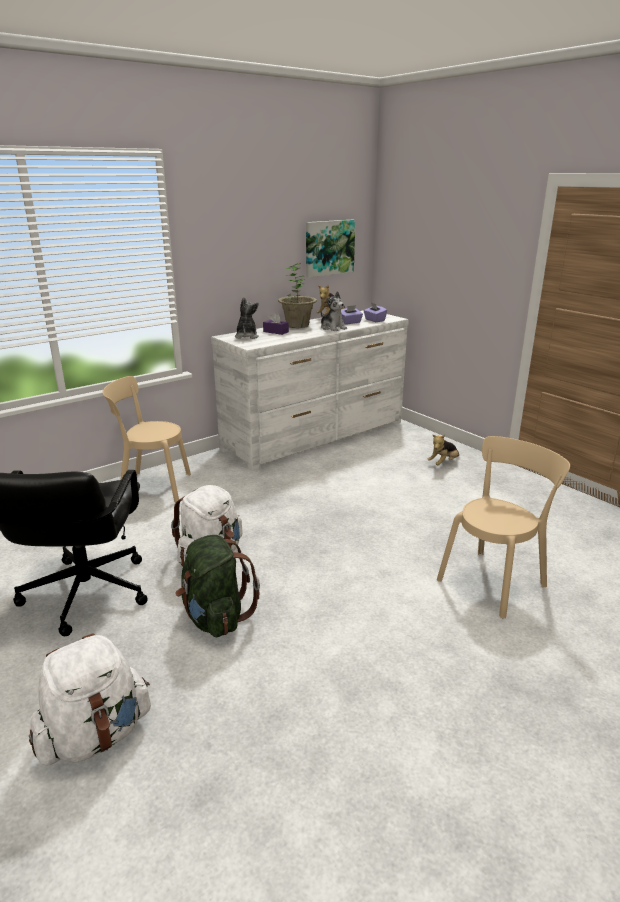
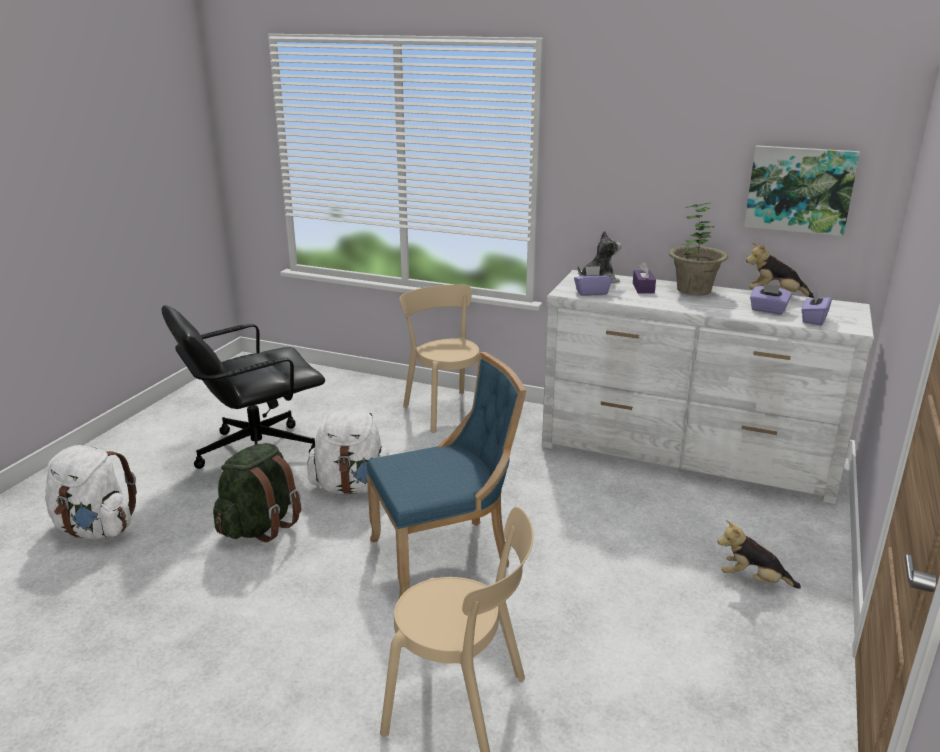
camera: 60 degrees right, 0 degrees up
(262, 341) = (591, 292): none -> purple tissue box
(332, 328) = (720, 308): plush toy -> none
(340, 542) = (445, 555): none -> blue chair

